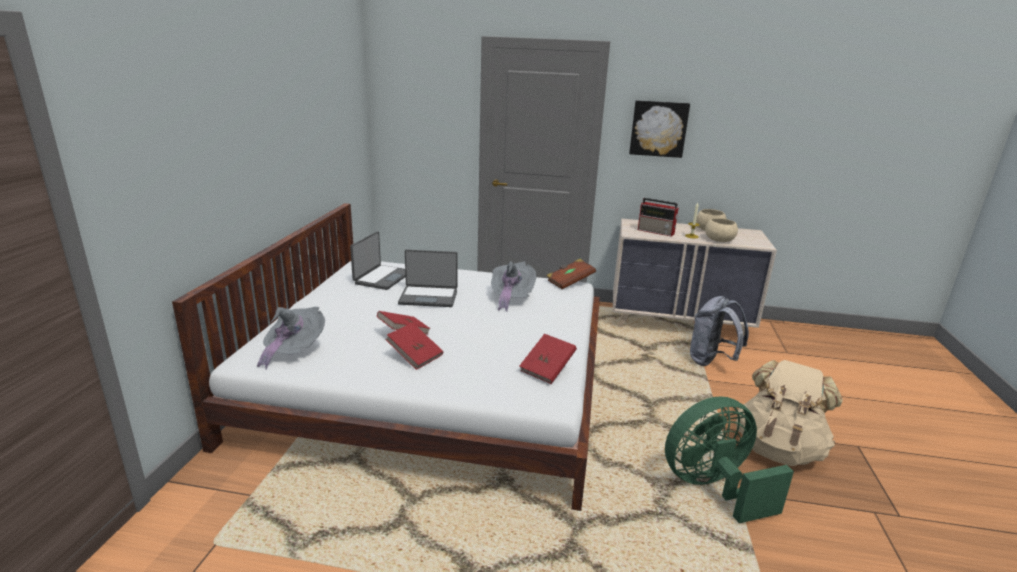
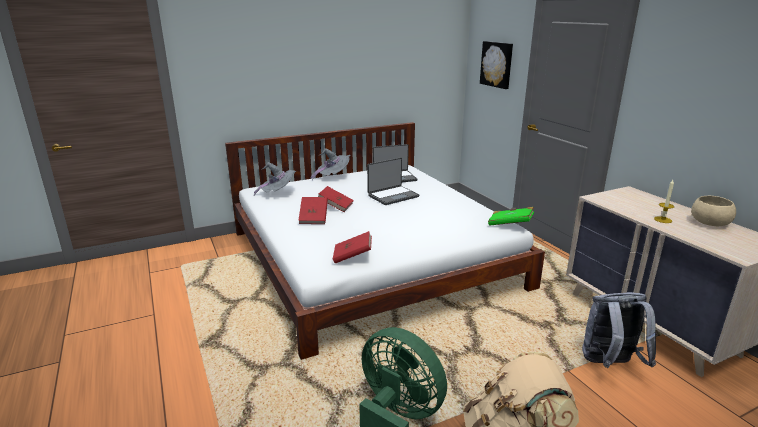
camera: 55 degrees right, 0 degrees up
(428, 297) = (392, 196): laptop -> laptop turned 90 degrees counterclockwise
(511, 298) = (440, 216): grey hat -> grey hat (333, 177)
(569, 282) = (510, 224): brown book -> green book
(657, 232) = (631, 205): radio -> none
(658, 128) = (680, 88): picture -> picture (497, 64)
(719, 240) = (690, 233): beige bowl -> none

